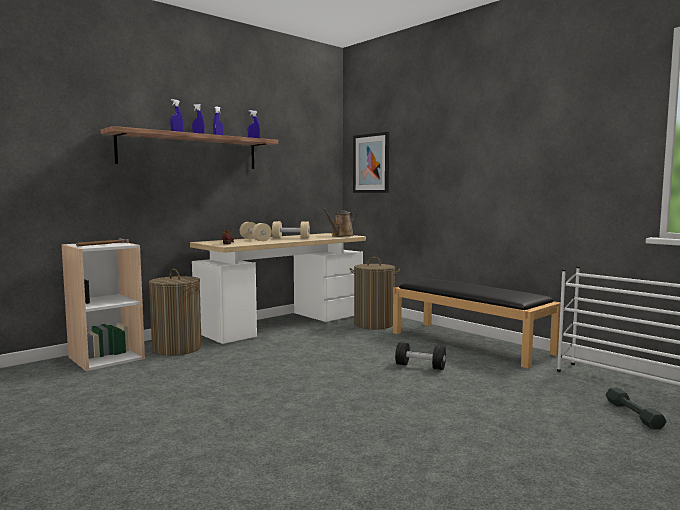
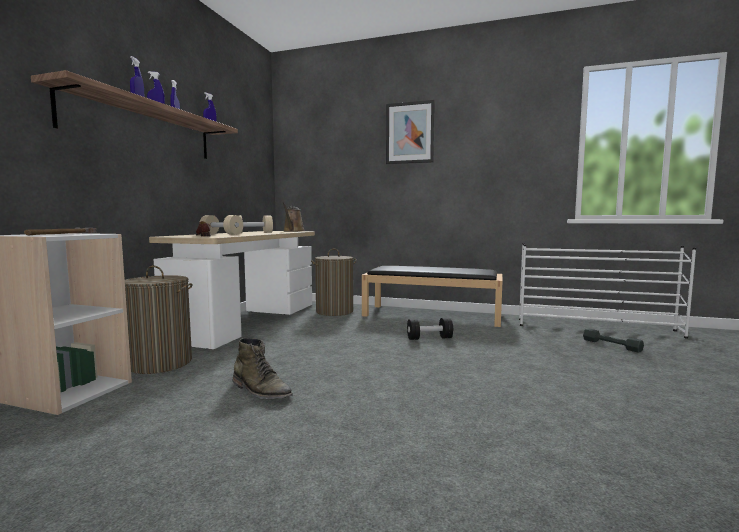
camera: 30 degrees left, 0 degrees up
(211, 382) = (261, 391): none -> green boot
(371, 163) = (309, 164): picture -> picture (410, 133)

